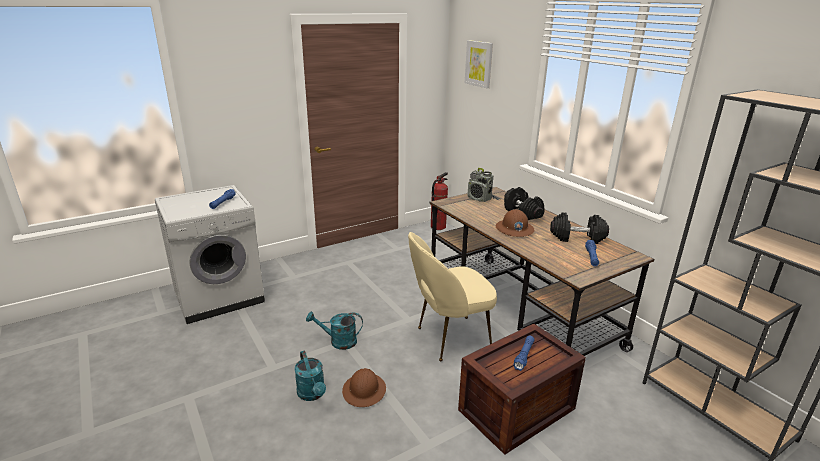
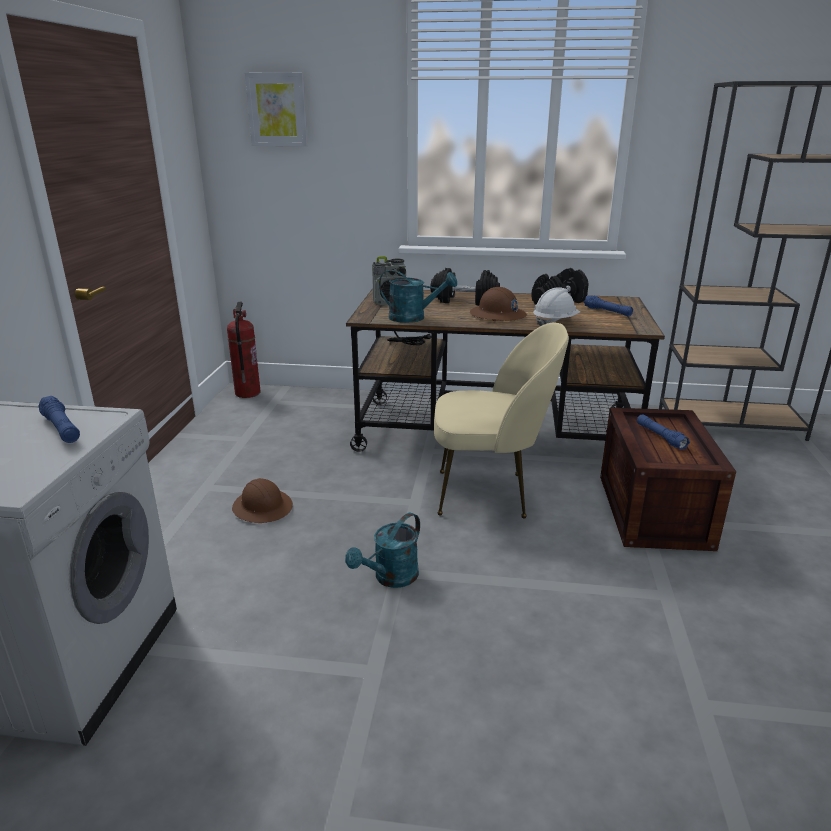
camera: 50 degrees left, 0 degrees up
(313, 394) = (485, 653): turquoise watering can -> turquoise watering can (414, 318)
(364, 390) = (524, 601): brown hard hat -> brown hard hat (263, 507)
(447, 339) = (491, 495): beige chair -> beige chair turned 105 degrees counterclockwise
(534, 248) = (555, 322): none -> white hard hat

